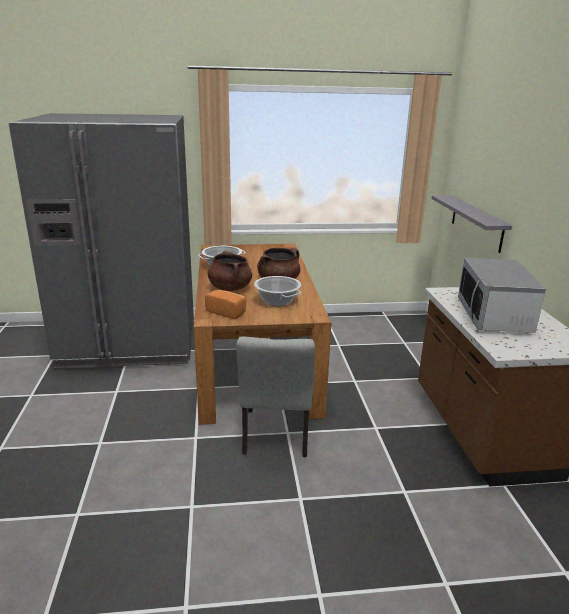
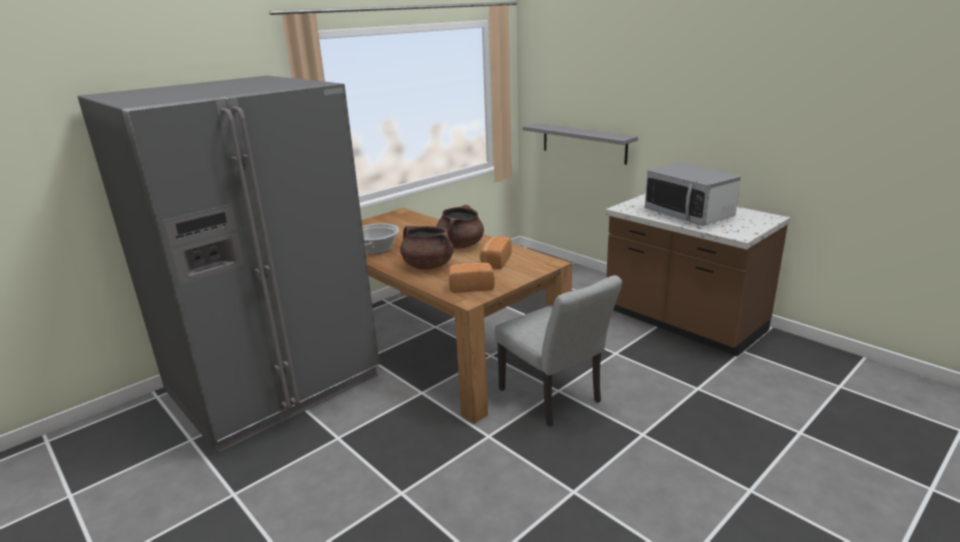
camera: 35 degrees left, 0 degrees up
(277, 301) = (495, 262): cooking pot -> bread

